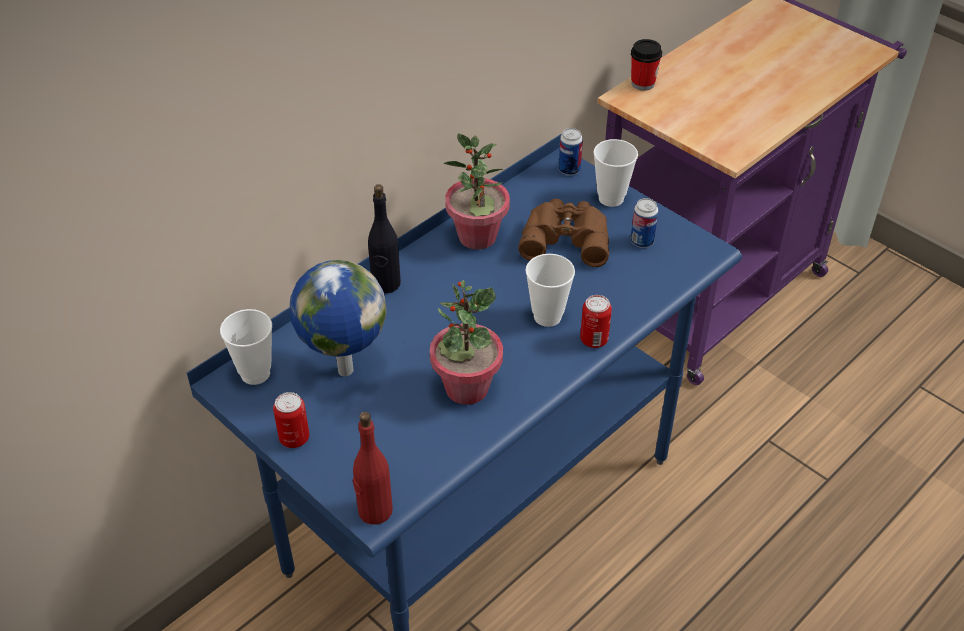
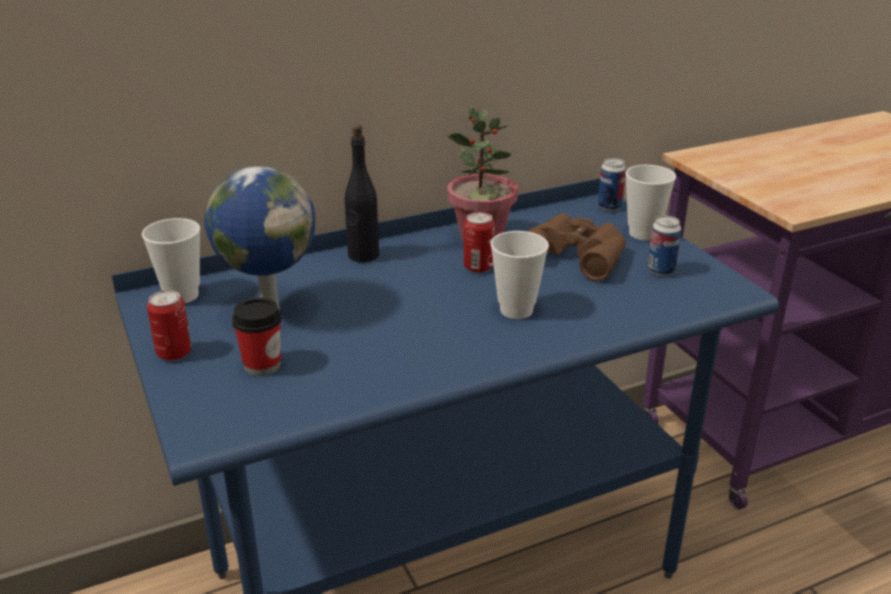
camera: 20 degrees right, 15 degrees down
(374, 511) = (202, 435): red bottle -> none
(466, 388) = (385, 350): potted plant -> none
(594, 340) = (558, 339): can -> can (478, 267)
(642, 83) = (717, 150): cup -> cup (262, 365)

